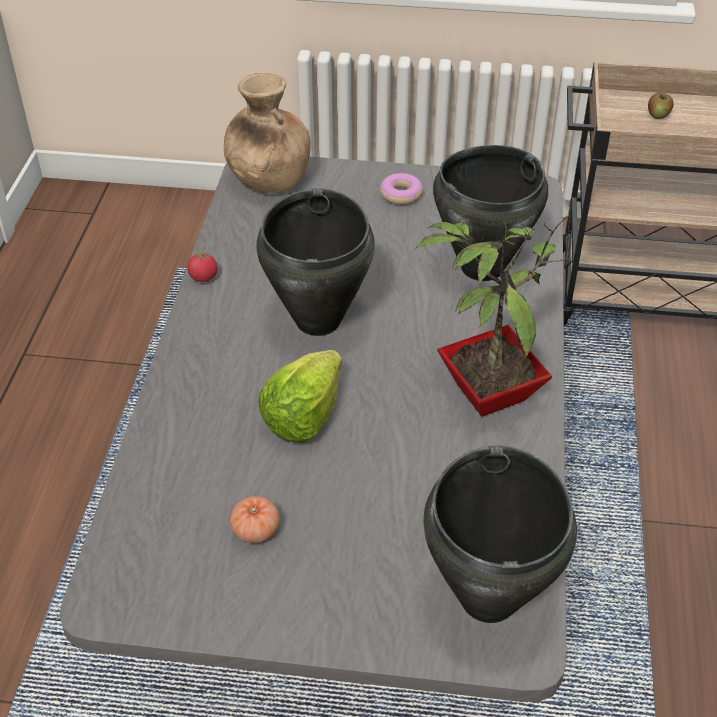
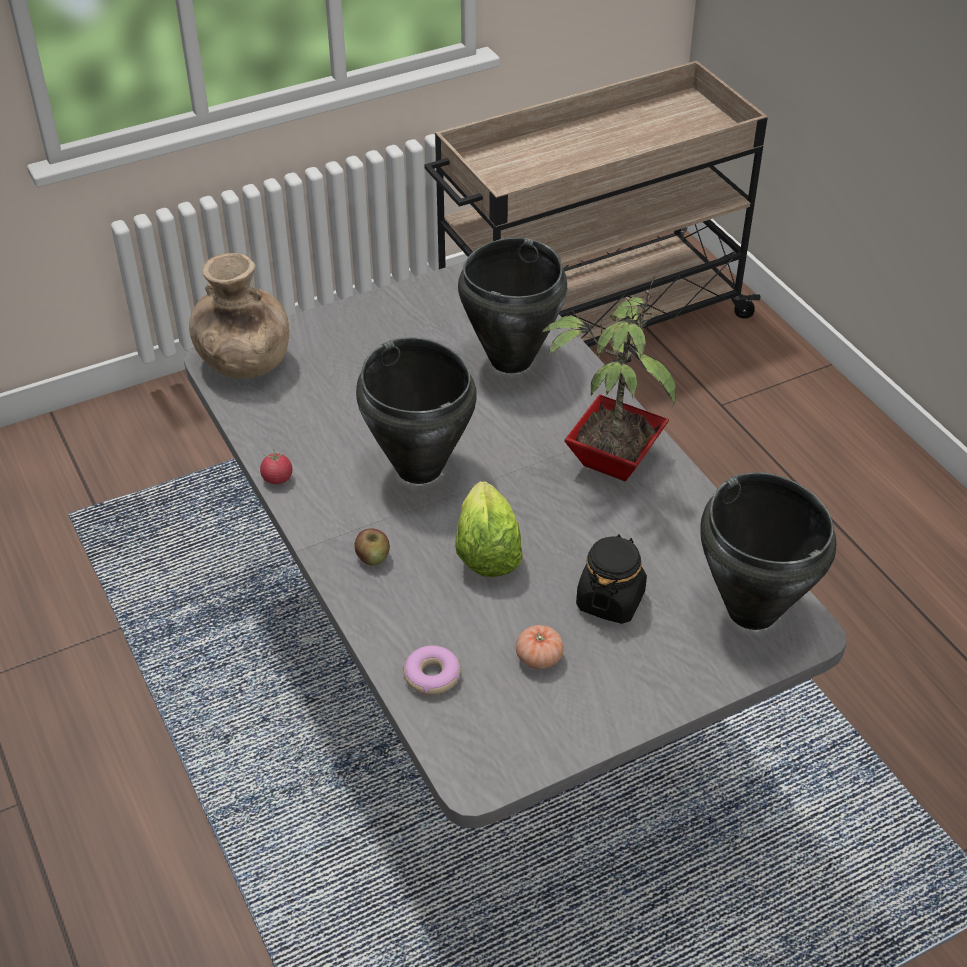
camera: 35 degrees left, 0 degrees up
(366, 514) = (610, 600): none -> black jar
(401, 194) = (381, 325): donut -> donut (431, 676)
(658, 115) = (517, 163): apple -> apple (373, 557)

